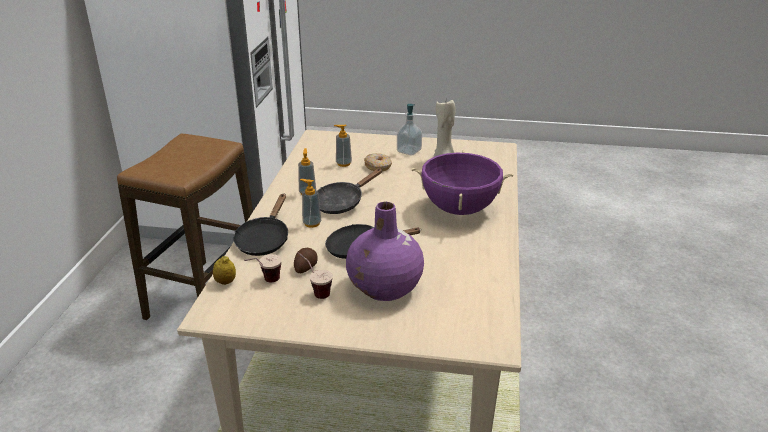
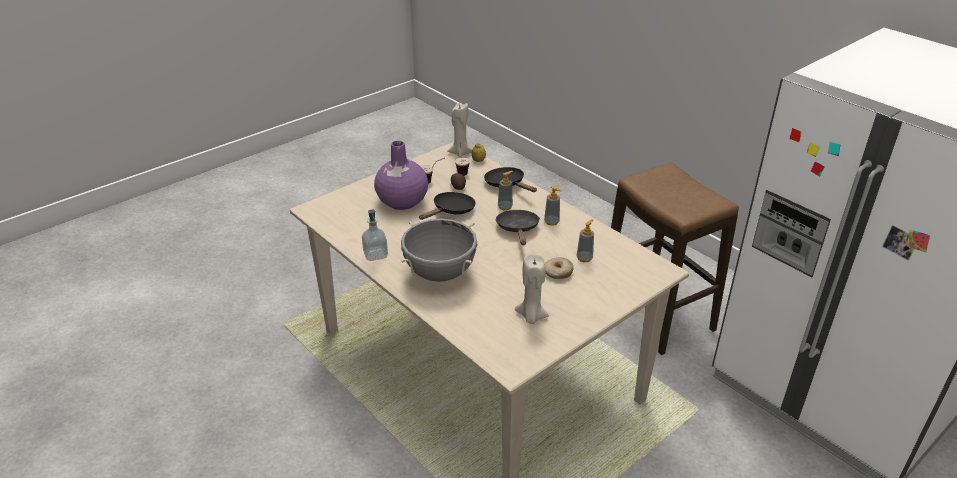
camera: 130 degrees right, 5 degrees up
(217, 306) = (460, 152): none -> beige candle
(409, 151) = (570, 305): soap dispenser -> soap dispenser (375, 255)
(459, 209) = (440, 273): purple cooking pot -> grey cooking pot

